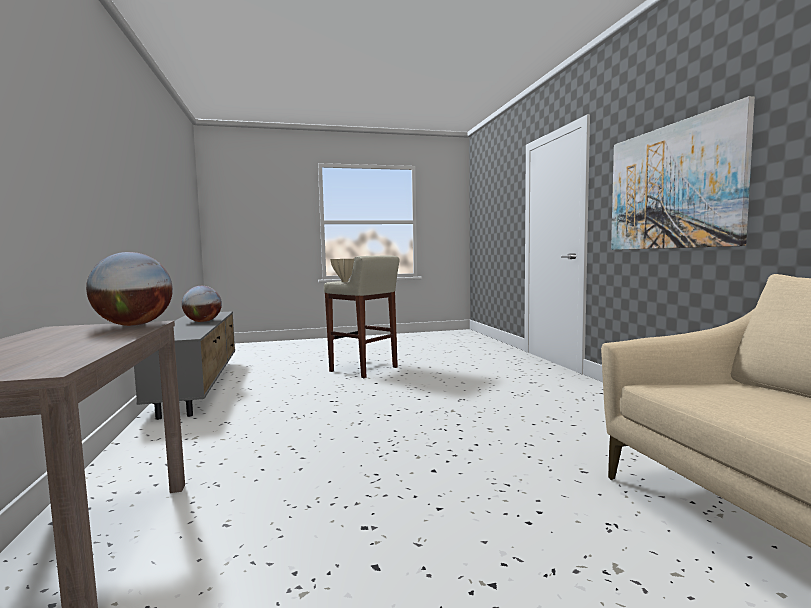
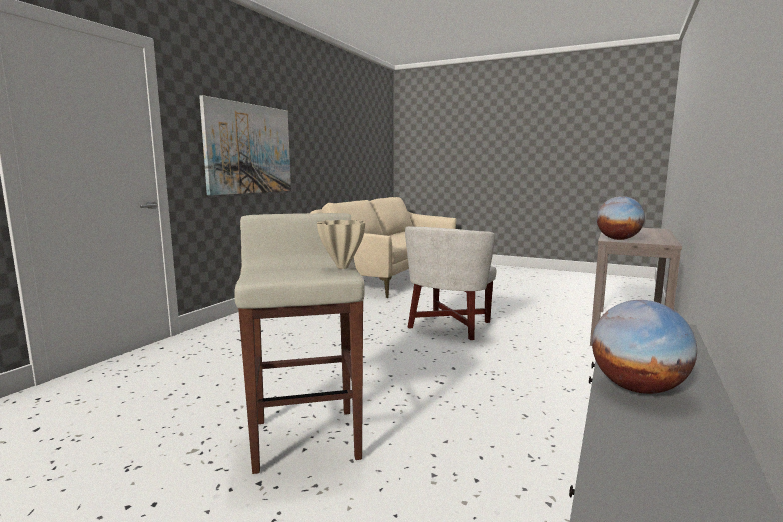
camera: 140 degrees left, 5 degrees up
(404, 454) = (450, 325): none -> white armchair

